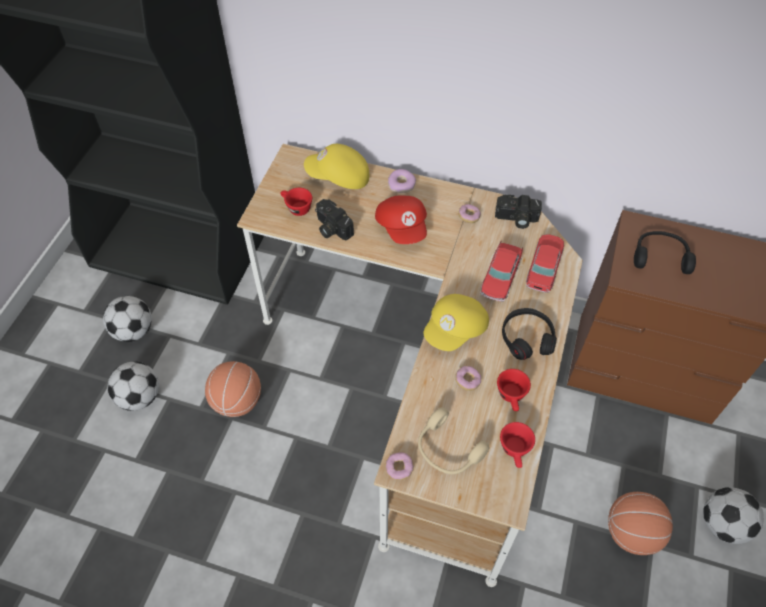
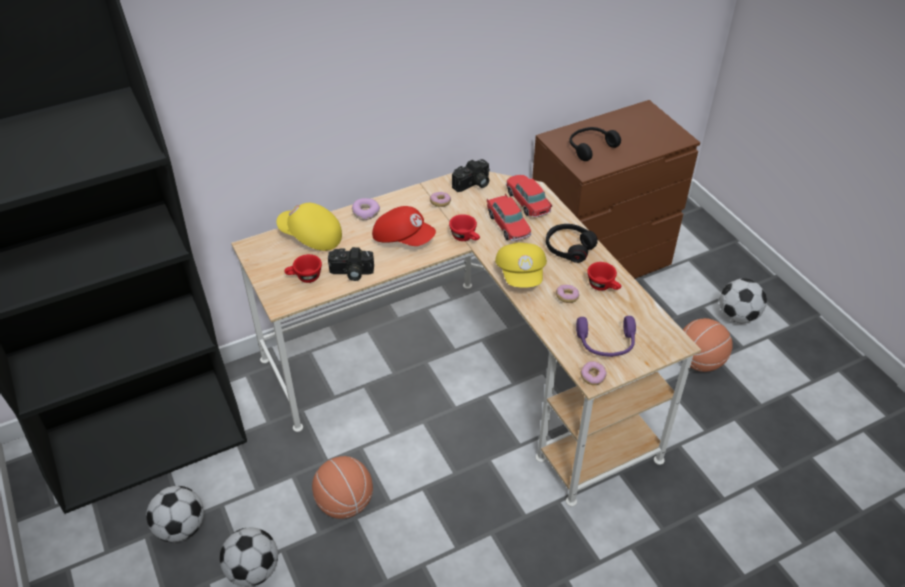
camera: 45 degrees left, 10 degrees down
(338, 177) = (311, 237): yellow cap -> yellow cap turned 60 degrees clockwise
(447, 450) = (606, 344): beige headphones -> purple headphones
(515, 451) = (643, 313): red cup -> red cup (466, 238)

